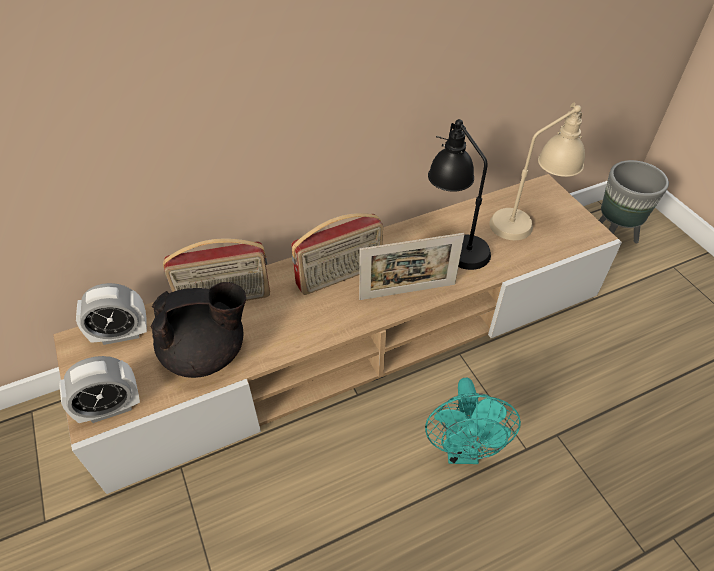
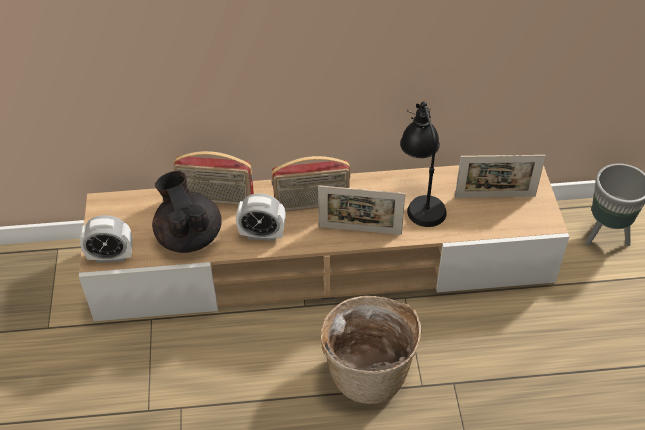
camera: 20 degrees right, 0 degrees up
(121, 334) = (133, 206): alarm clock -> alarm clock (262, 234)
(207, 353) = (189, 236): black teapot -> black teapot turned 120 degrees counterclockwise
(462, 450) = (369, 370): turquoise fan -> basket
(527, 220) = (495, 196): beige table lamp -> picture frame

